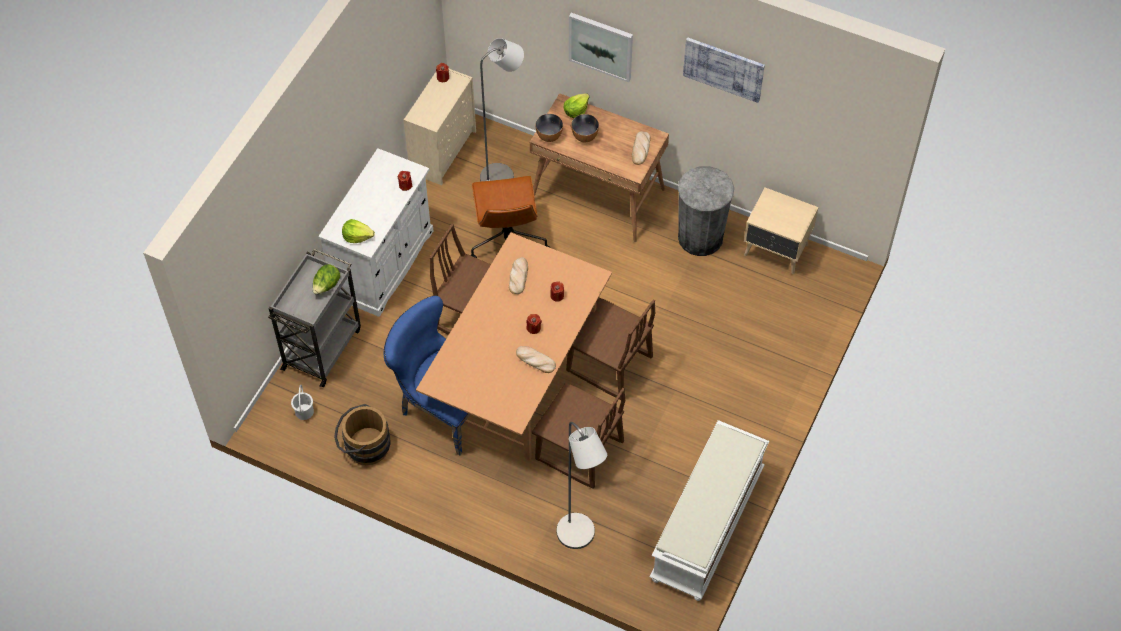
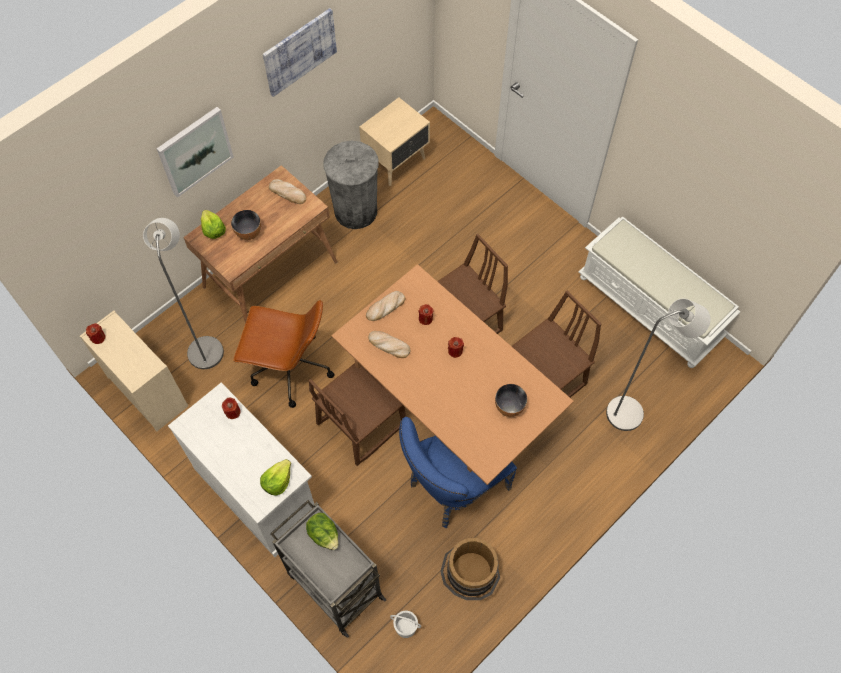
camera: 70 degrees left, 5 degrees up
(535, 360) = (493, 361): bread -> bread (385, 307)
(549, 136) = (232, 263): bowl -> bowl (509, 407)

